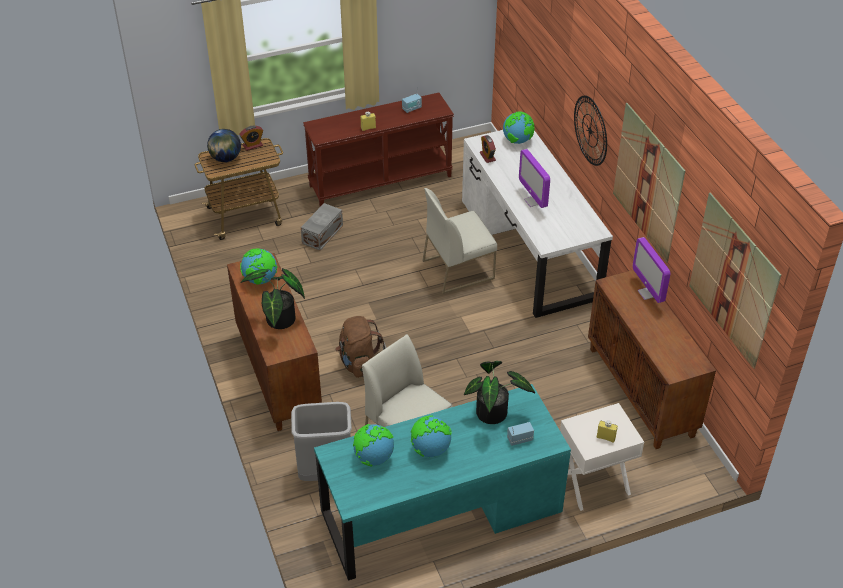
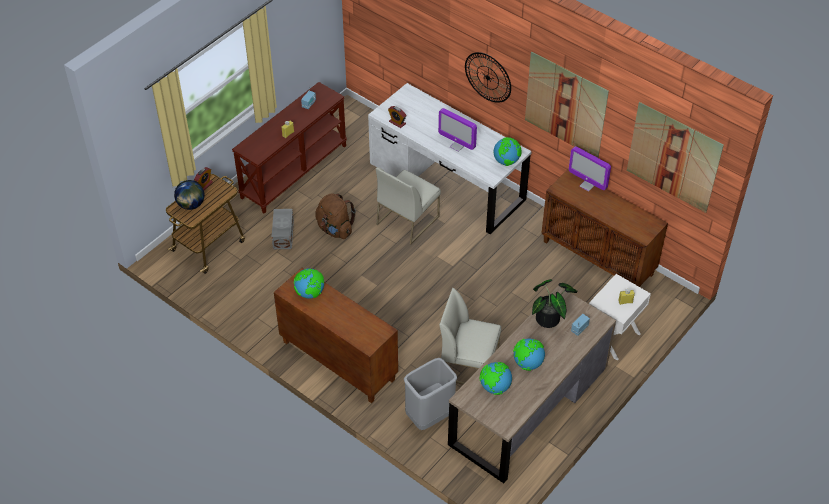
camera: 30 degrees left, 5 degrees up
(278, 322) = (350, 319): potted plant -> none
(359, 362) = (390, 324): brown backpack -> brown backpack (335, 229)
(441, 511) = (528, 405): turquoise desk -> brown desk
(518, 141) = (409, 101): globe -> globe (506, 161)

